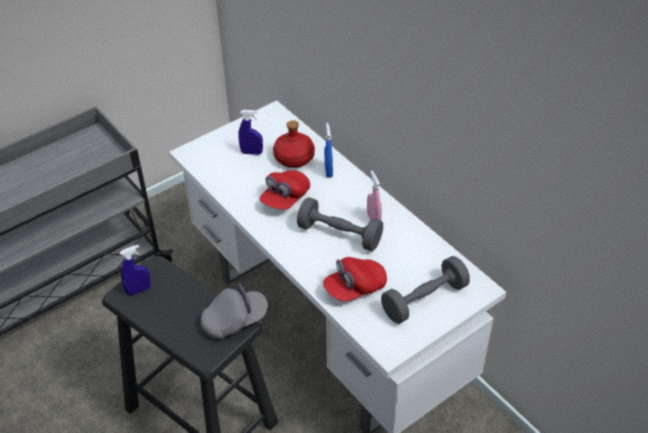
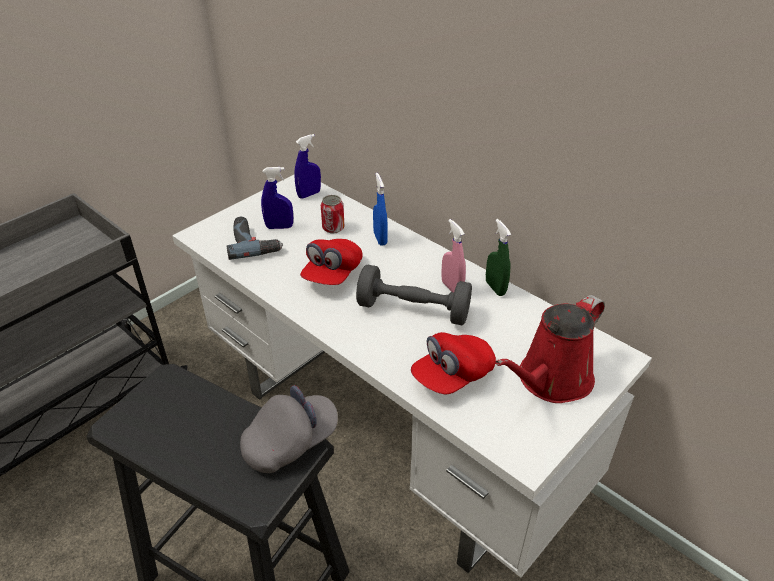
camera: 10 degrees left, 5 degrees down
(138, 290) = (142, 414): blue spray bottle -> blue spray bottle (309, 194)
(230, 164) = (254, 242): none -> power drill
(293, 158) = (333, 228): red bottle -> can
(407, 223) = (495, 288): none -> green spray bottle
(424, 300) = (550, 380): grey dumbbell -> red watering can

